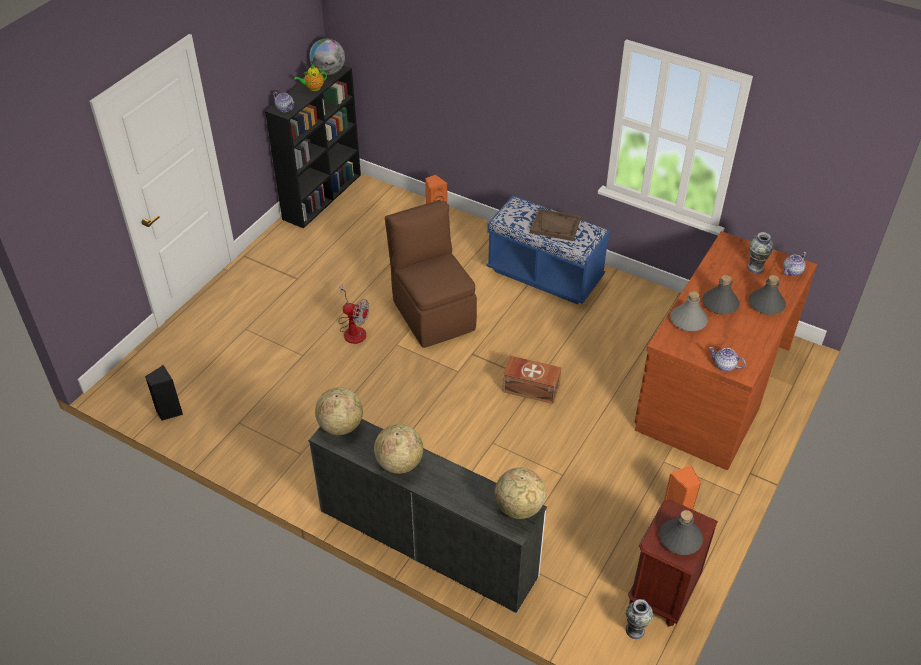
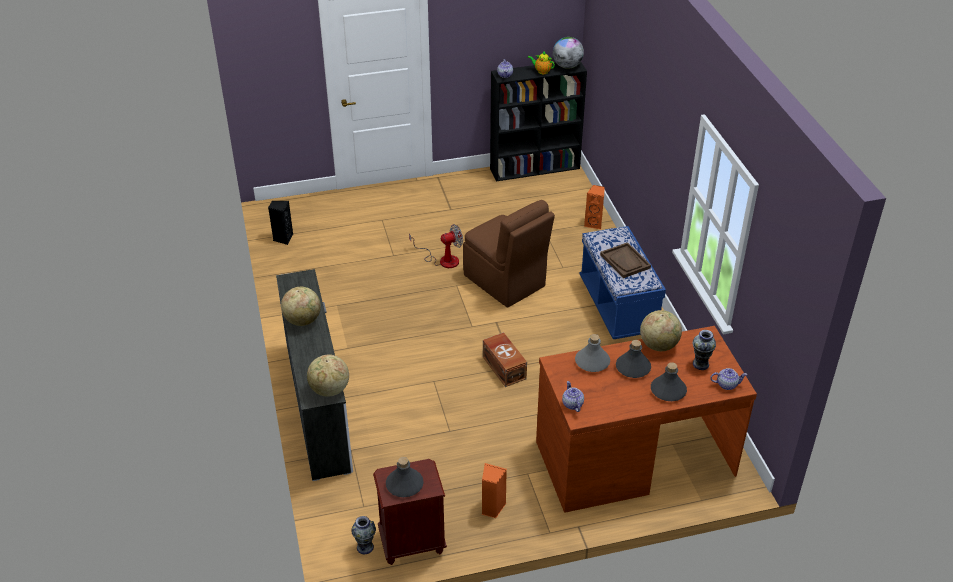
camera: 45 degrees right, 5 degrees down
(340, 426) = (302, 279): globe -> globe (658, 345)
(353, 329) = (443, 260): fan -> fan turned 90 degrees counterclockwise
(433, 313) = (505, 282): brown chair -> brown chair turned 120 degrees clockwise

